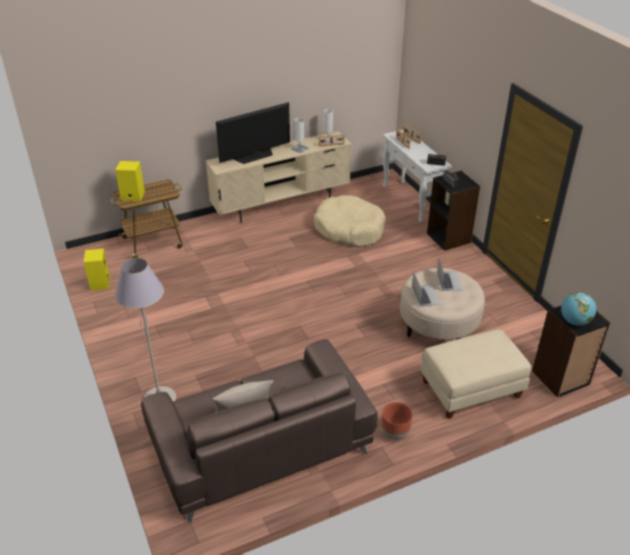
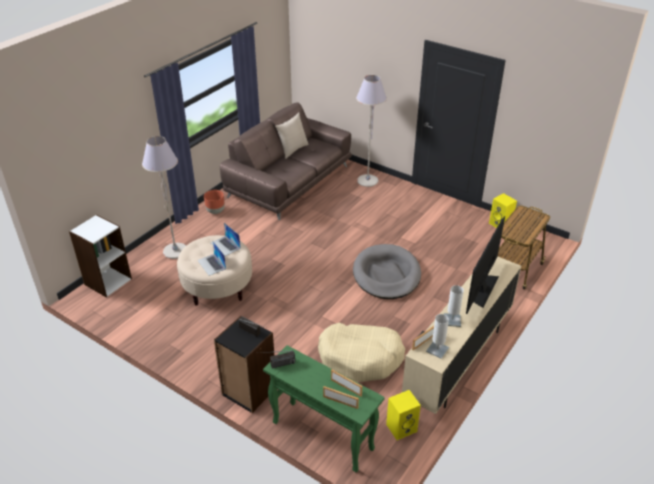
camera: 150 degrees right, 0 degrees up
(132, 196) = (529, 217): yellow speaker -> yellow speaker (401, 427)
(266, 278) = (386, 274): none -> grey dog bed
(411, 201) = (321, 435): white console table -> green console table
(471, 388) = (175, 251): beige ottoman -> grey floor lamp
(561, 378) = (107, 281): black bookcase -> white bookcase
(574, 321) = (97, 223): globe -> none

